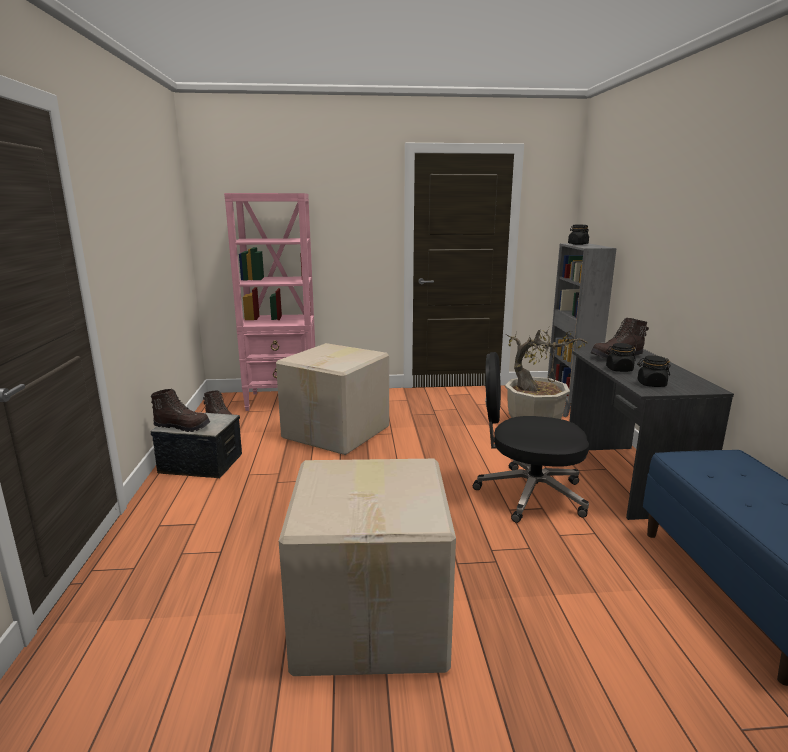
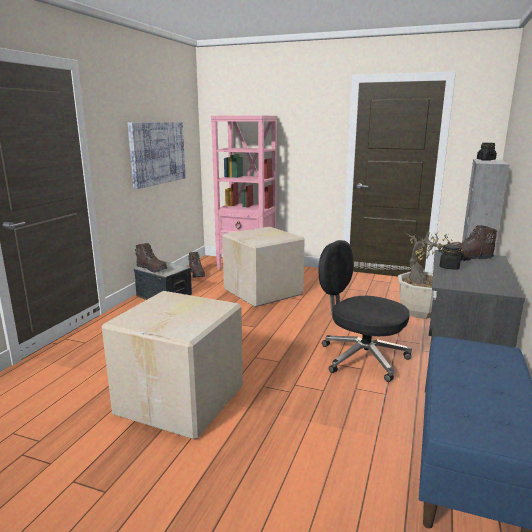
camera: 25 degrees right, 0 degrees up
(153, 250) = (156, 153): none -> picture
(651, 384) = (457, 281): black jar -> none

